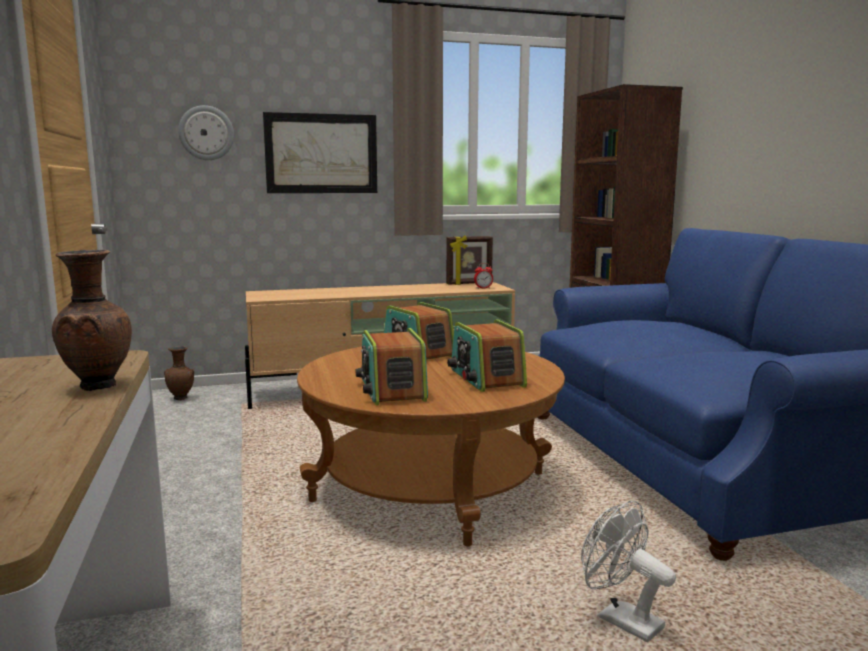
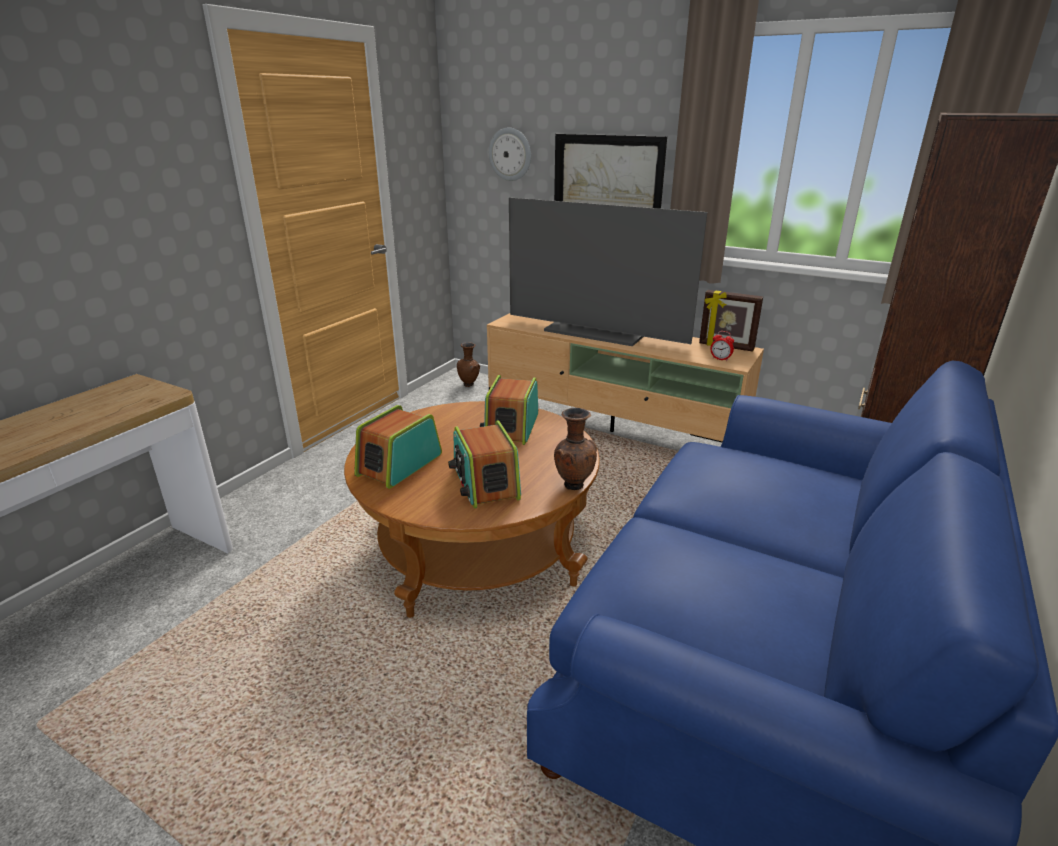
camera: 45 degrees right, 15 degrees up
(97, 386) = (95, 423): brown vase -> brown vase (573, 485)
(359, 291) = (597, 332): none -> television
(486, 378) = (485, 483): radio -> radio turned 45 degrees counterclockwise
(620, 619) = (383, 751): white fan -> none

